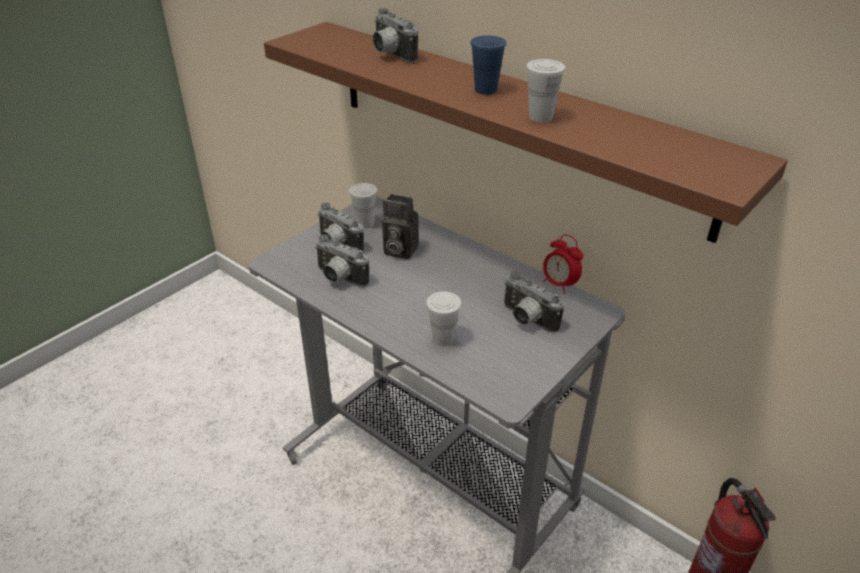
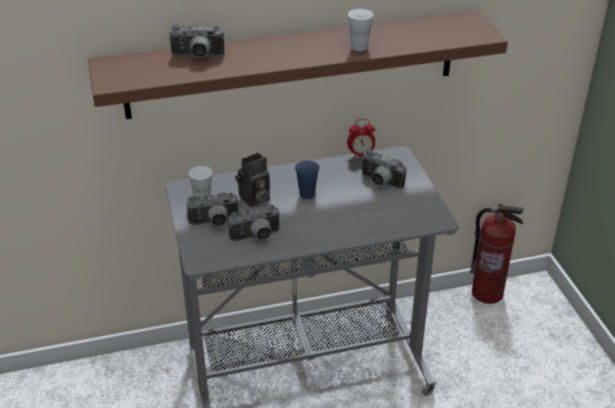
camera: 55 degrees left, 0 degrees up
(443, 339) = (365, 220): white cup -> none
(486, 90) = (301, 48): blue cup -> blue cup (307, 194)
(526, 320) = (380, 182): camera -> camera turned 45 degrees clockwise

